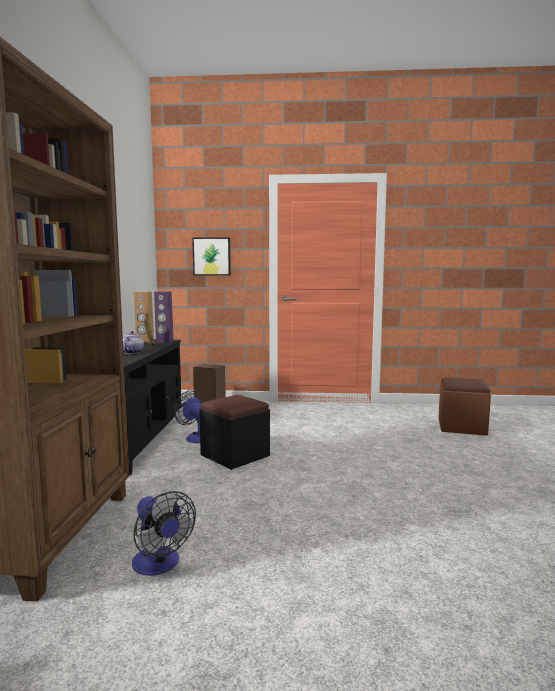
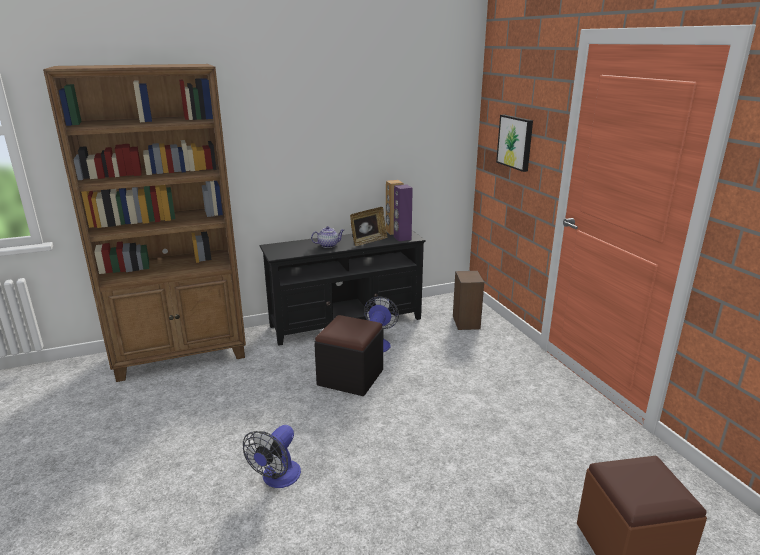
camera: 65 degrees right, 15 degrees up
(159, 565) = (156, 407): fan -> fan (277, 479)

